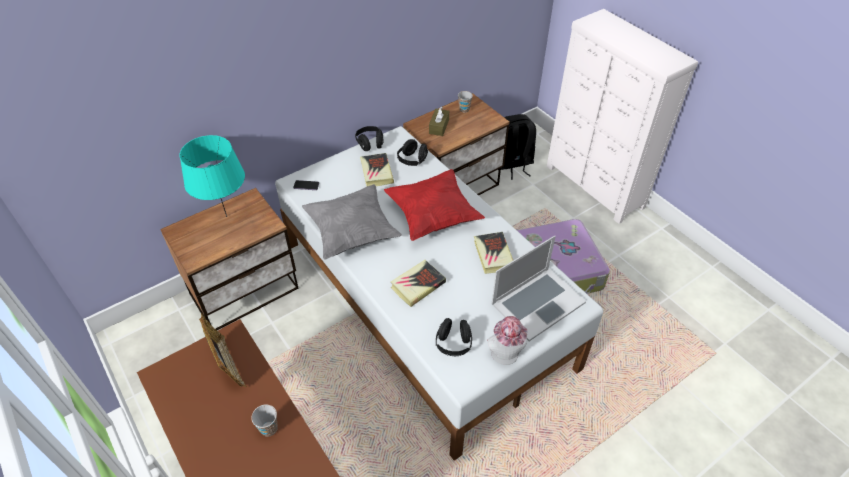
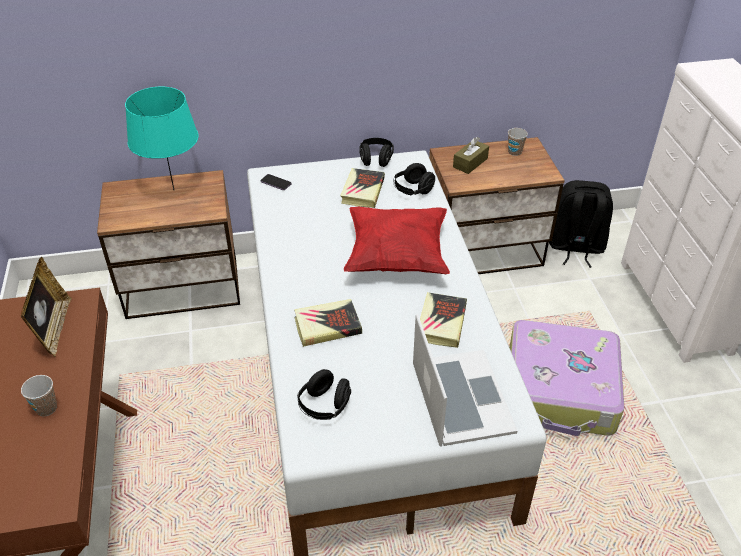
camera: 25 degrees right, 5 degrees down
(352, 233) = (292, 246): grey pillow -> none
(505, 356) = (378, 444): hat -> none
(537, 303) = (461, 397): laptop -> laptop turned 90 degrees counterclockwise

